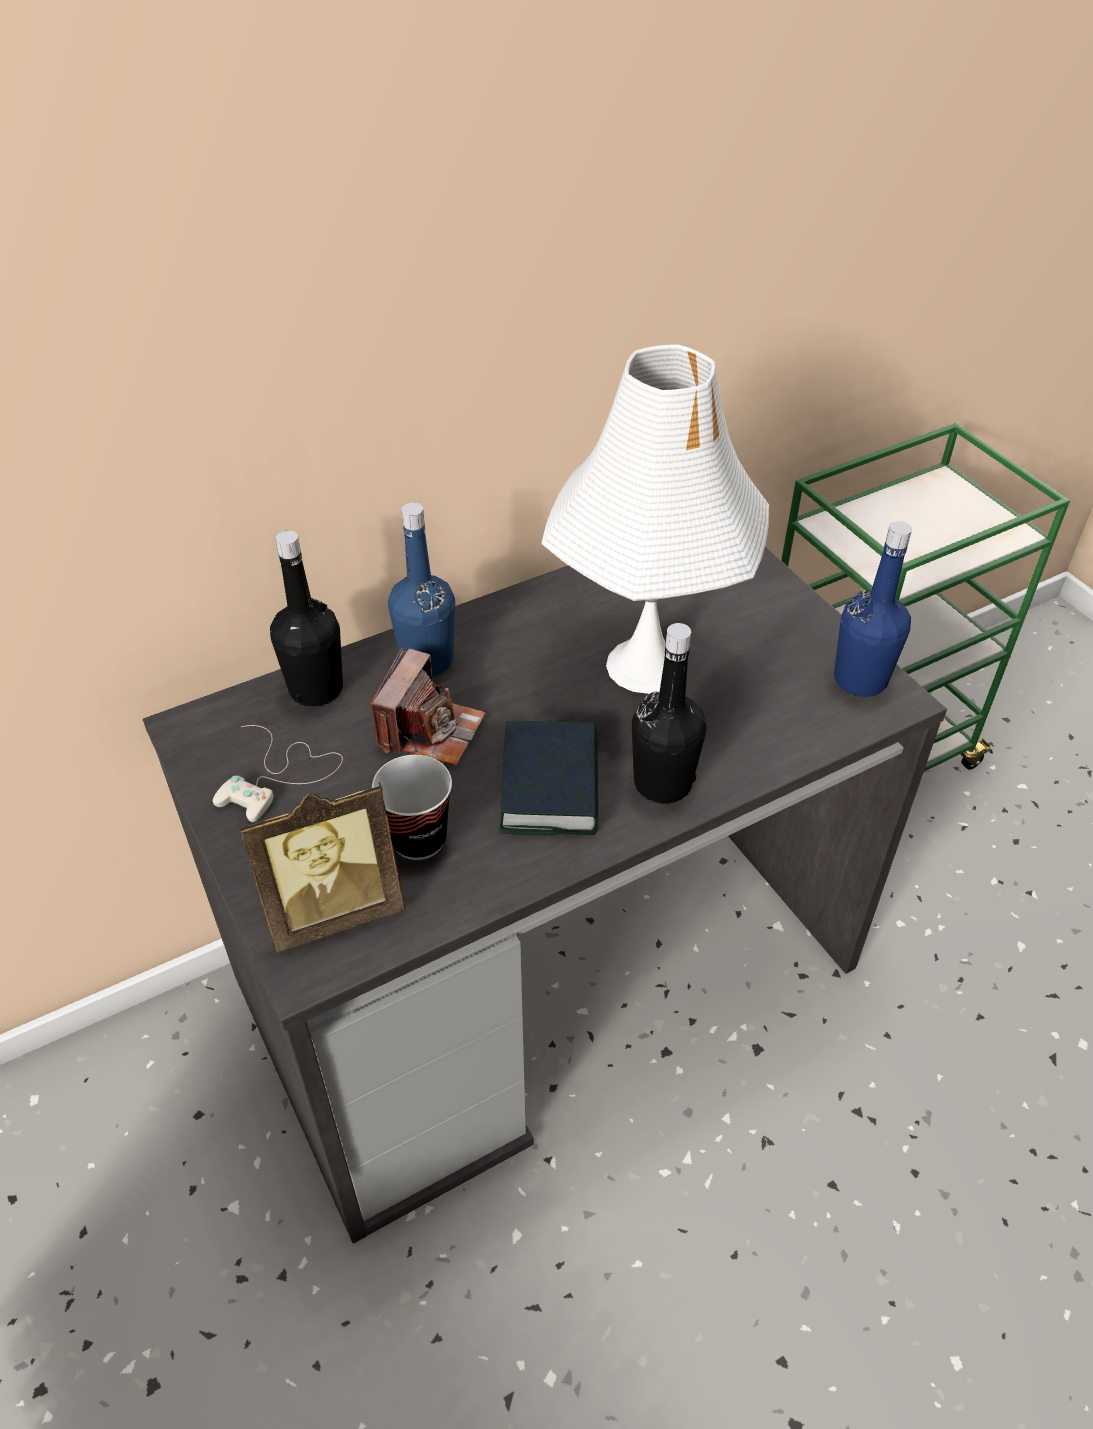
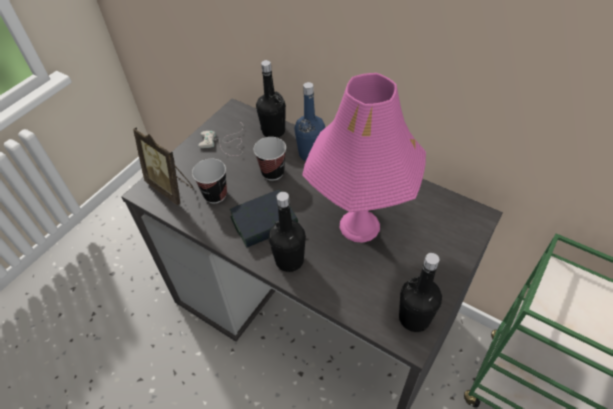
camera: 65 degrees right, 5 degrees up
(430, 730) = (273, 172): camera -> cup
(646, 665) = (360, 226): white table lamp -> pink table lamp
(860, 679) = (414, 318): blue bottle -> black bottle

